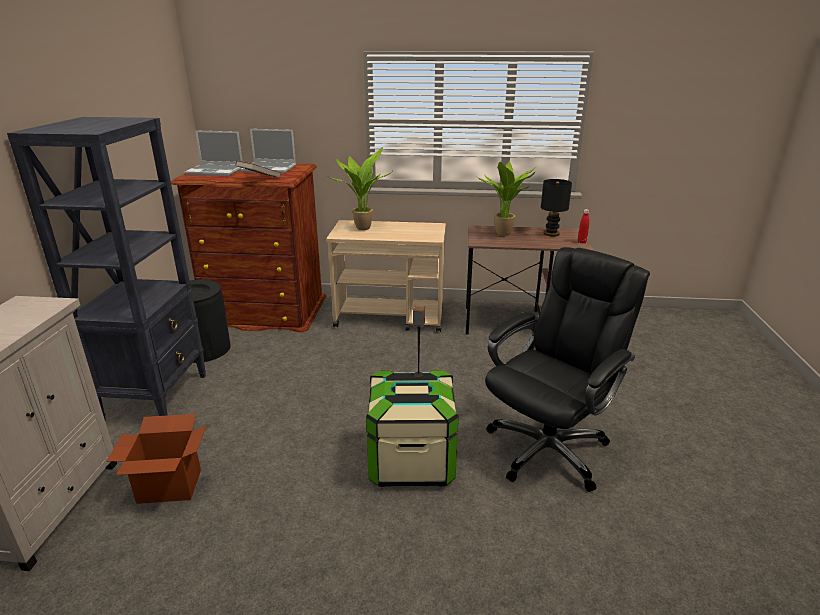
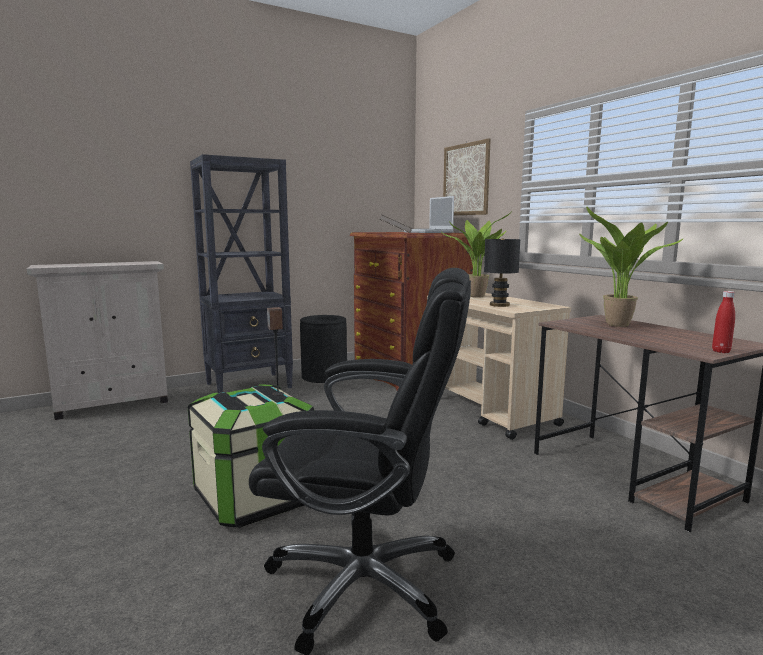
camera: 55 degrees right, 15 degrees down
(169, 486) = (152, 423): cardboard box -> none
(216, 171) = (391, 232): laptop -> none
(285, 106) = (466, 178): none -> picture
(551, 234) = (696, 338): black table lamp -> black table lamp (499, 305)

